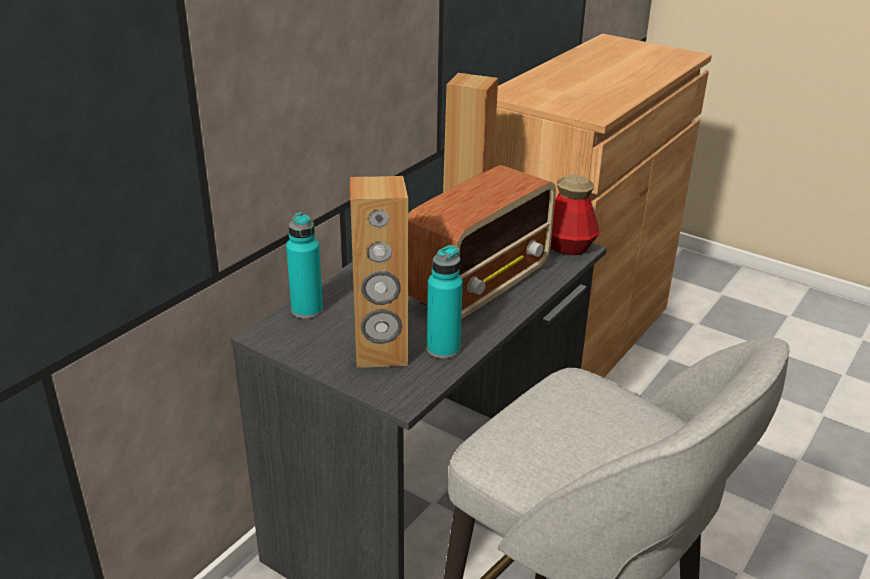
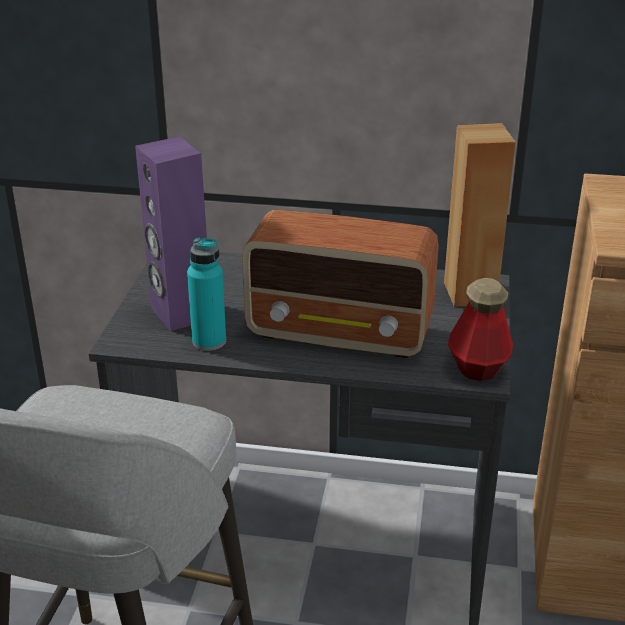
camera: 65 degrees right, 0 degrees up
(307, 310) = (221, 263): turquoise bottle -> none
(381, 353) = (180, 314): brown speaker -> purple speaker

